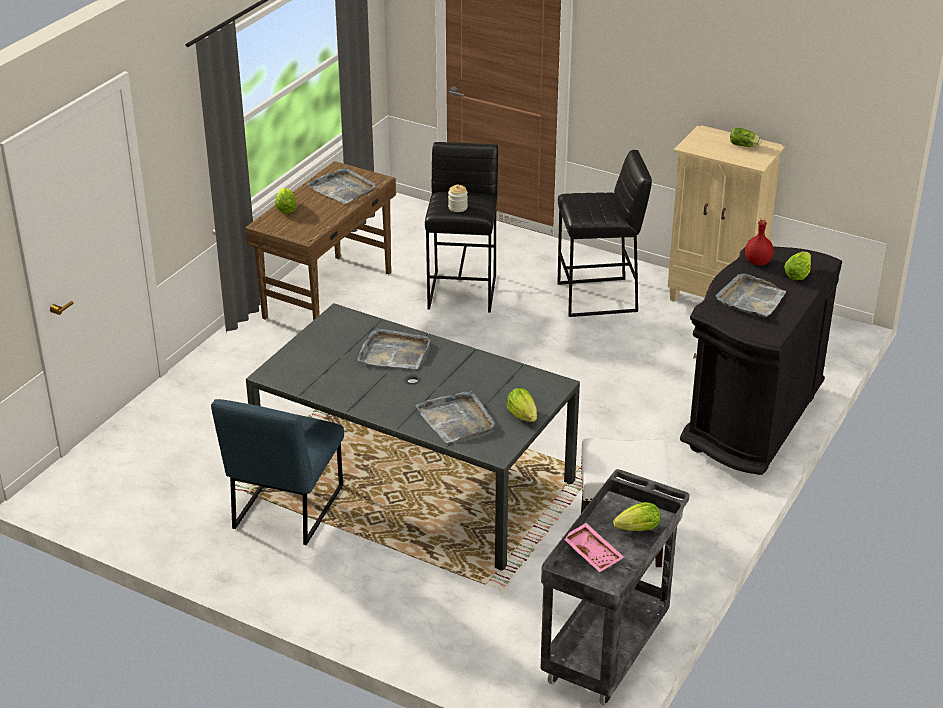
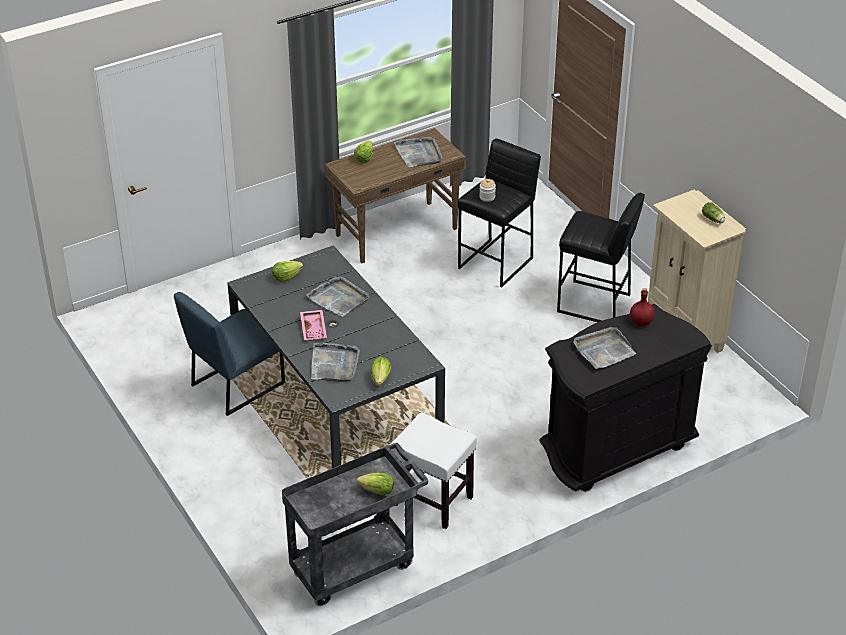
camera: 30 degrees right, 5 degrees up
(593, 553) = (332, 495): pink tray -> pink tray (314, 329)
(797, 275) = (660, 343): lettuce -> lettuce (286, 277)

